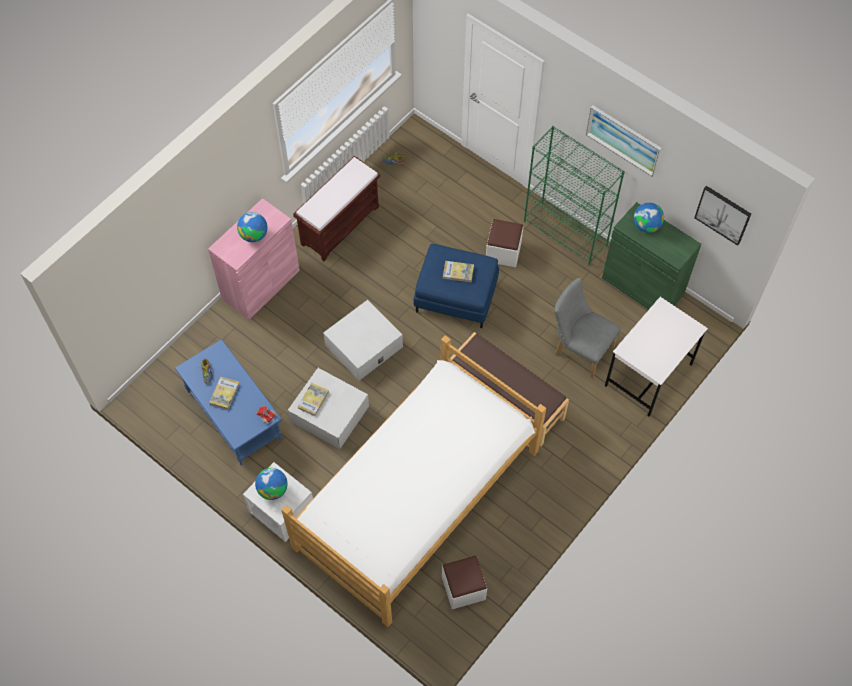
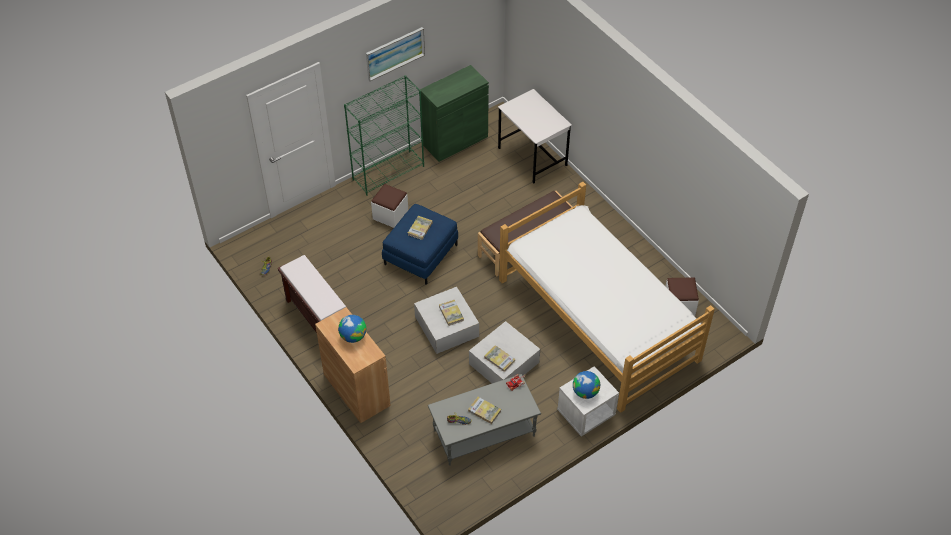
camera: 75 degrees left, 10 degrees down
(235, 415) = (484, 432): blue coffee table -> grey coffee table
(261, 284) = (356, 390): pink cabinet -> brown cabinet
(363, 338) = (451, 313): none -> book
(579, 349) = (497, 190): grey chair -> none
(646, 225) = (443, 89): globe -> none
(723, 214) = (475, 26): picture -> none

